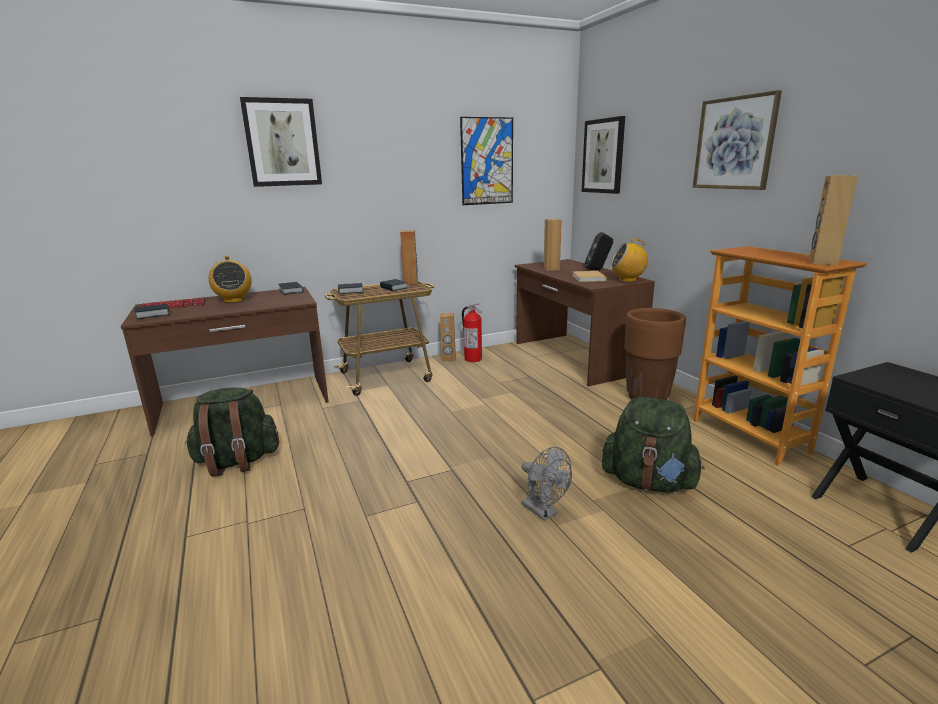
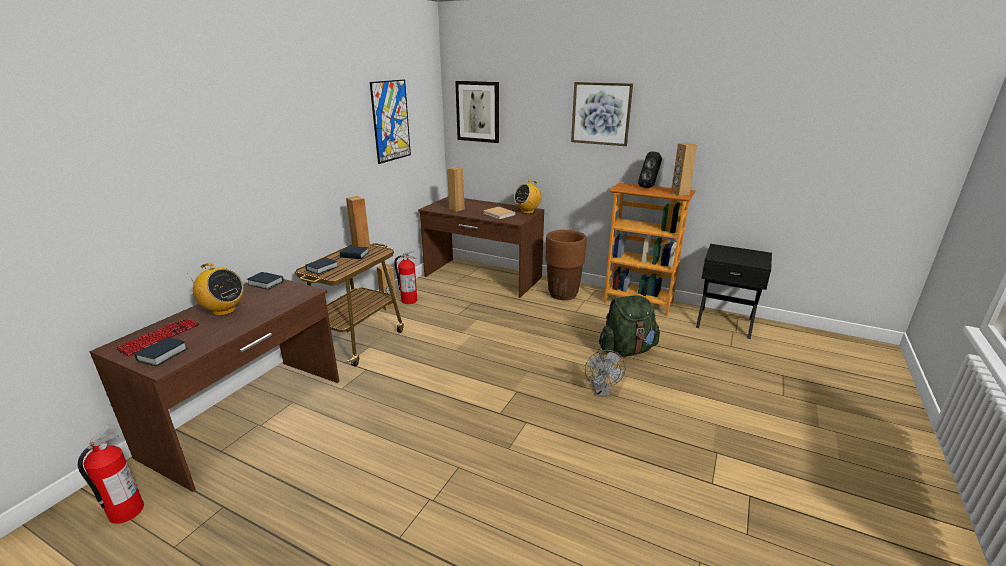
camera: 40 degrees left, 5 degrees up
(112, 432) = (125, 512): none -> fire extinguisher
(237, 462) = (340, 466): green backpack -> none
(282, 143) = (228, 124): picture -> none
(544, 512) = (602, 392): grey fan -> grey fan turned 75 degrees clockwise
(598, 270) = (491, 204): black speaker -> black speaker (649, 187)

